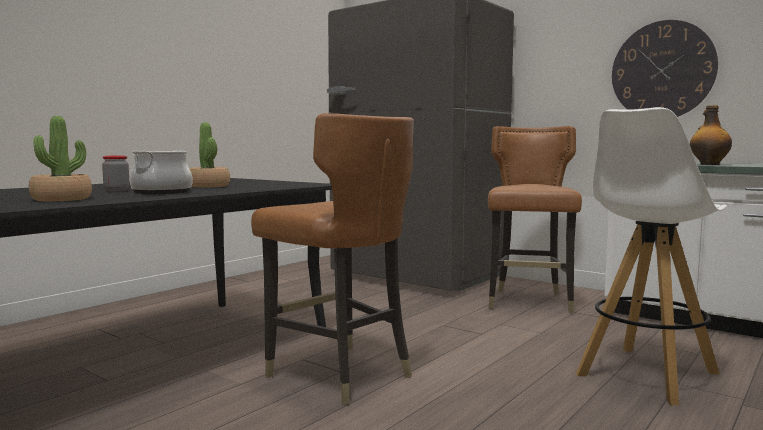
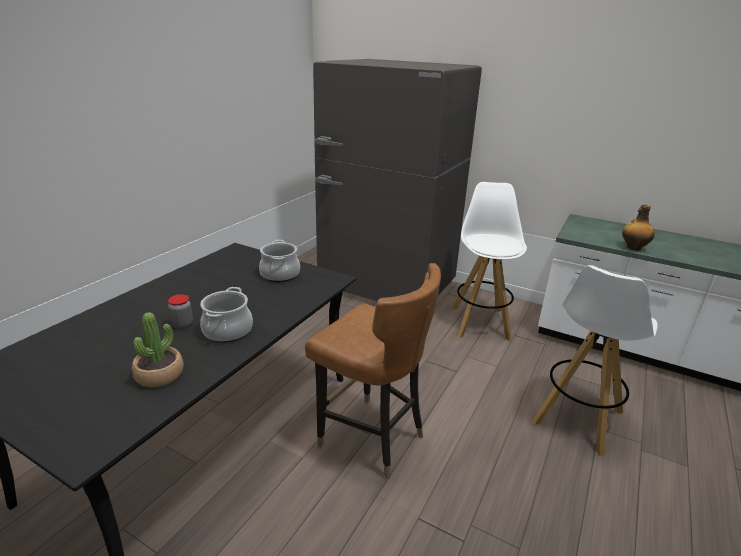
camera: 10 degrees left, 20 degrees up
(208, 186) = (251, 296): potted plant -> none
(253, 182) = (280, 274): none -> cooking pot
(529, 302) = (480, 322): brown chair -> white stool
(662, 70) = (603, 145): wall clock -> none

